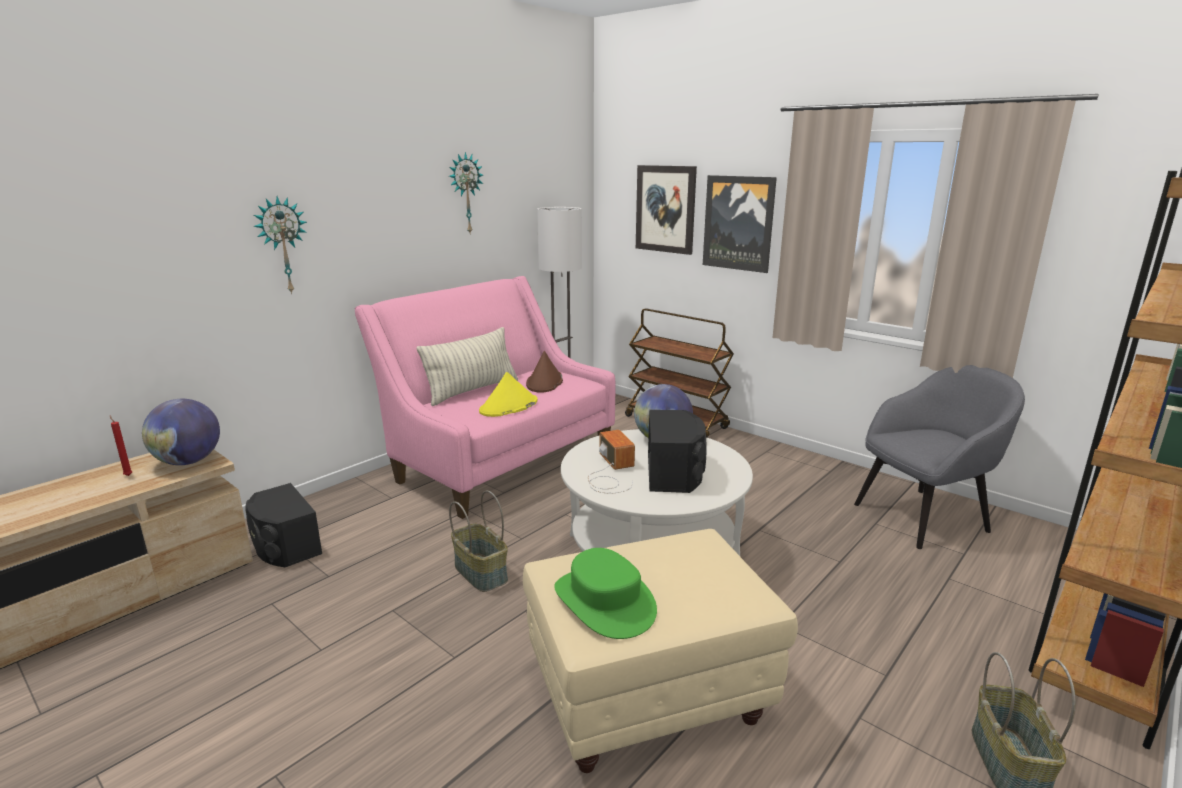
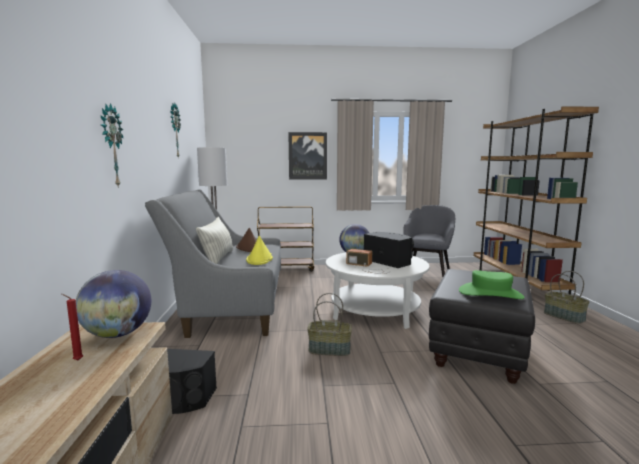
camera: 45 degrees left, 10 degrees down
(499, 461) = (230, 307): pink sofa -> grey sofa
(648, 697) = (478, 351): beige ottoman -> black ottoman
(665, 209) = (261, 151): picture -> none

